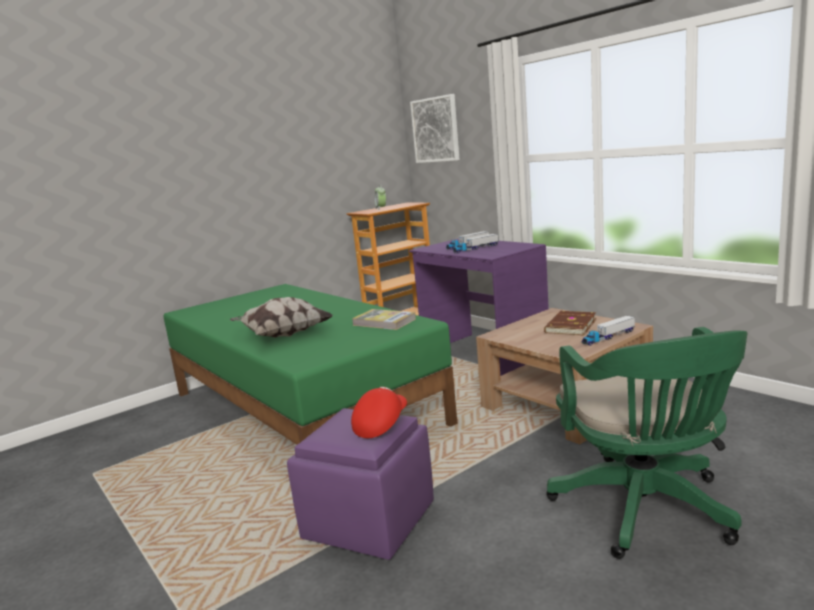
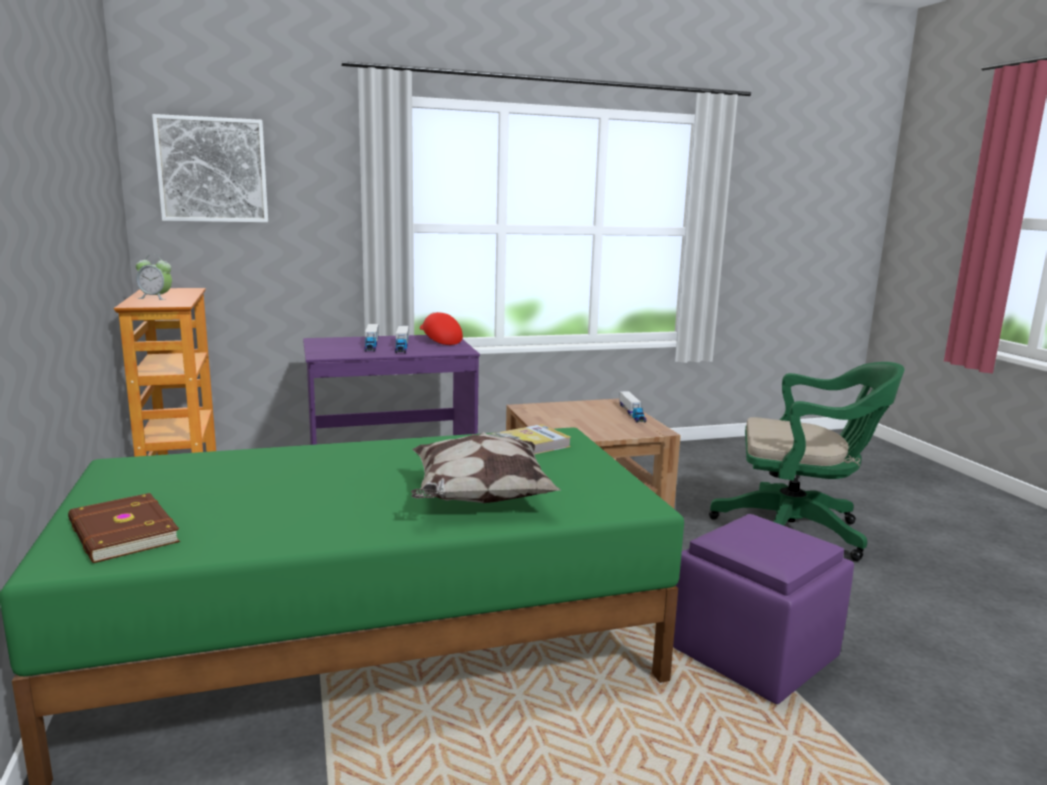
camera: 70 degrees left, 0 degrees up
(380, 424) = (772, 526): red cap -> red cap (439, 341)
(569, 326) = (578, 414): brown book -> brown book (121, 533)

